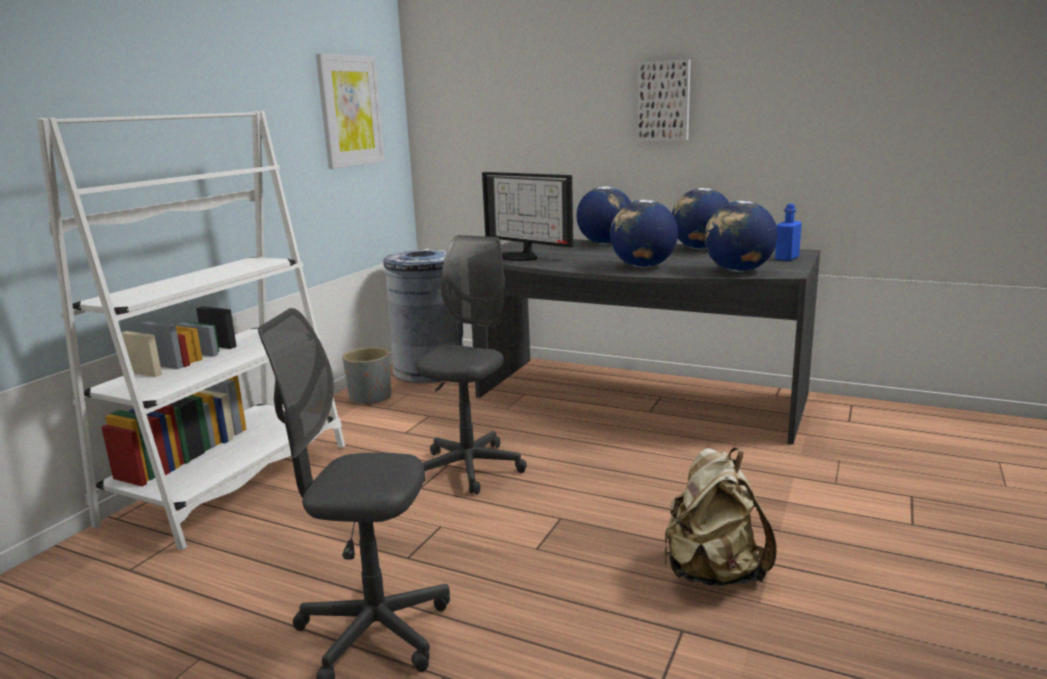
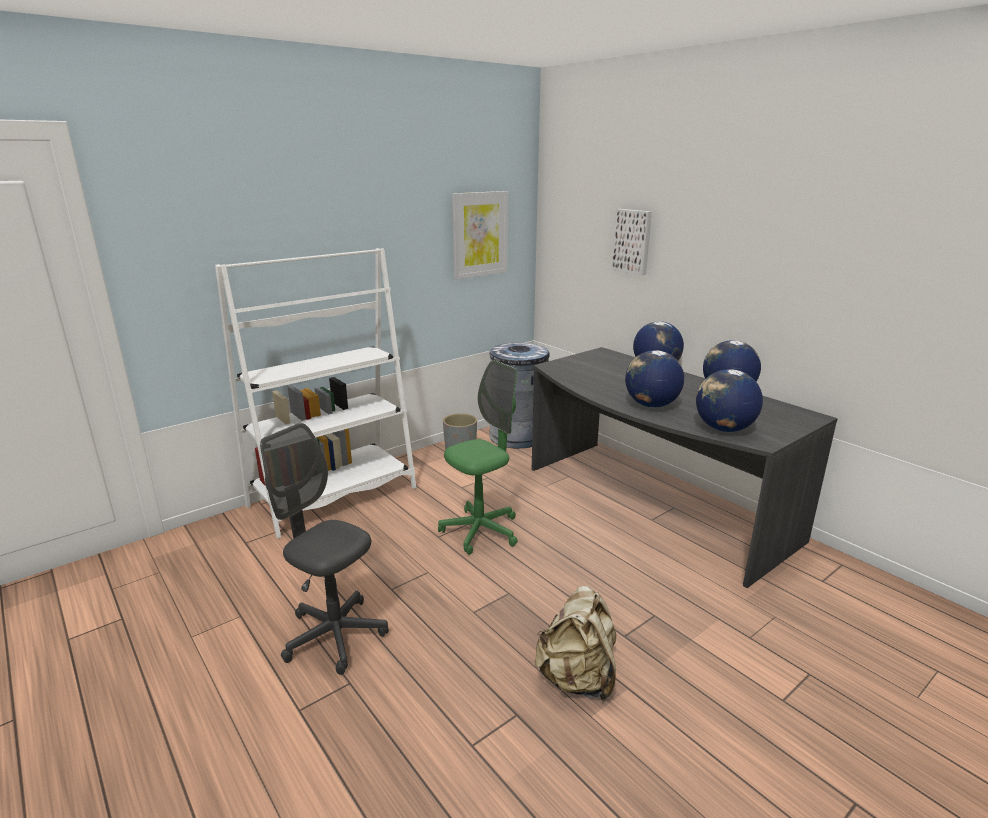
camera: 25 degrees right, 5 degrees up
(470, 468) = (480, 531): grey office chair -> green office chair
(521, 256) = (573, 371): monitor -> none
(664, 101) = (723, 256): picture -> picture (633, 241)
(786, 258) = (788, 423): blue bottle -> none

